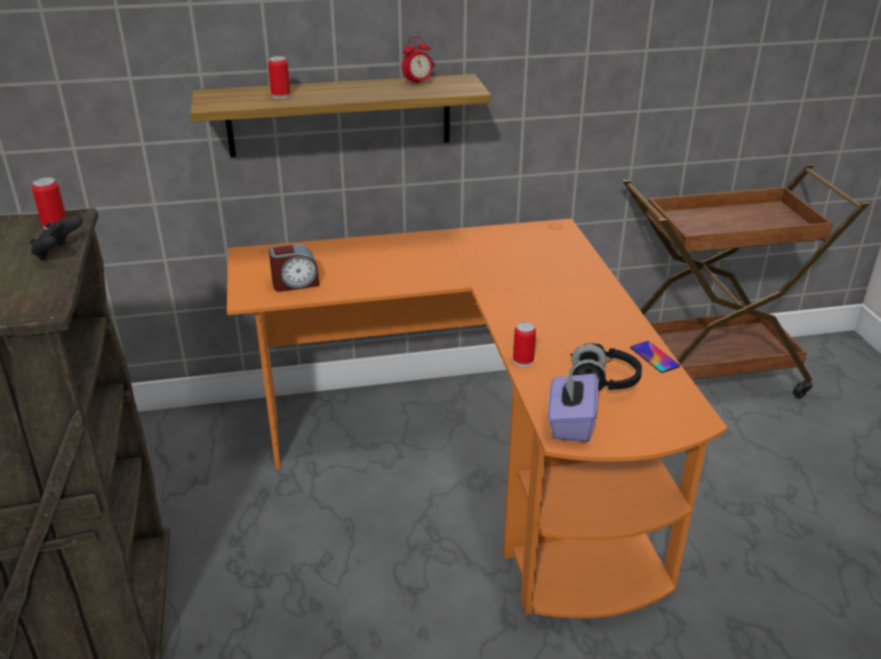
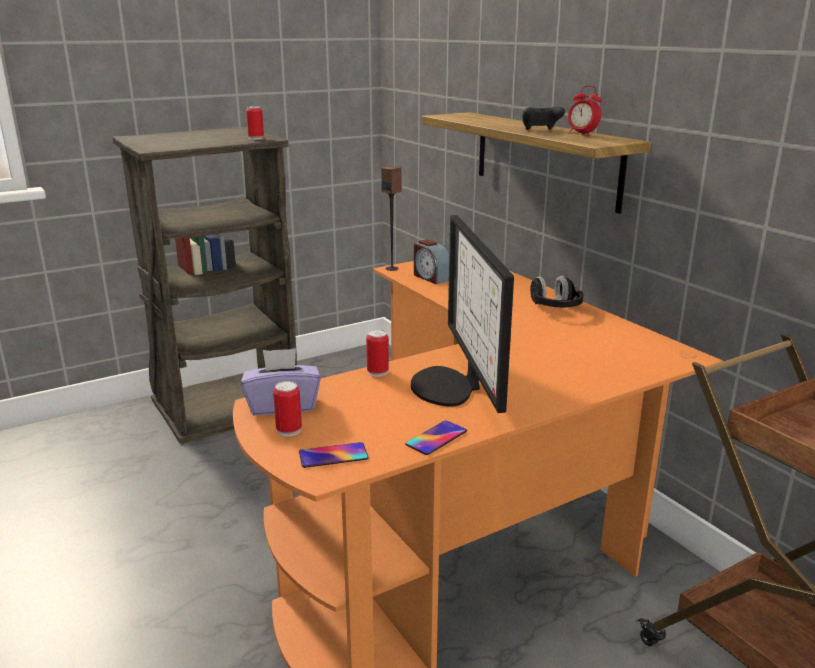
camera: 70 degrees right, 10 degrees down
(58, 253) = (219, 143): black game controller -> black game controller (540, 130)
(243, 299) = (392, 268): none -> speaker
(281, 95) = (485, 120): can -> can (289, 430)
(568, 331) = (452, 386): none -> monitor
(603, 382) = (364, 414): black headphones -> black headphones (554, 308)
(670, 409) = (333, 456): none -> phone

